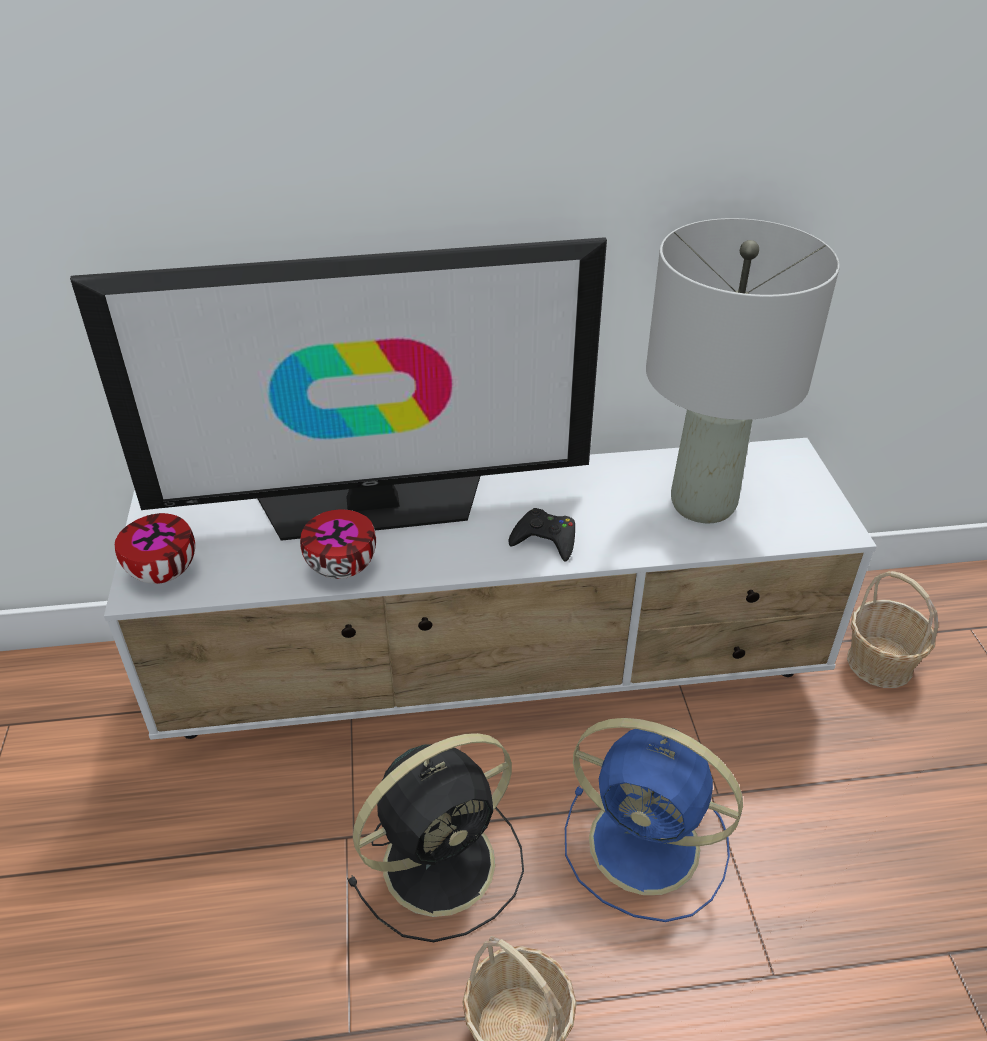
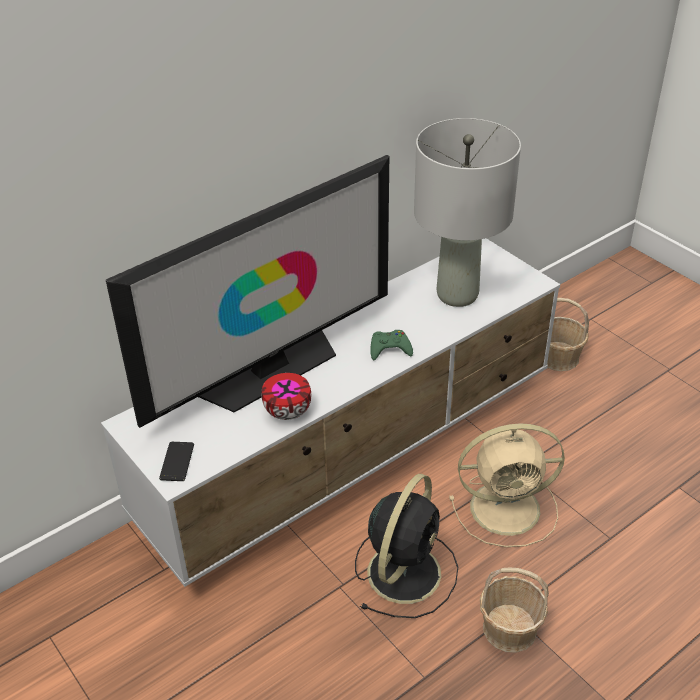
camera: 30 degrees left, 0 degrees up
(161, 572) = (177, 462): bowl -> phone
(545, 539) = (390, 349): black game controller -> green game controller
(649, 846) = (508, 508): blue fan -> beige fan

